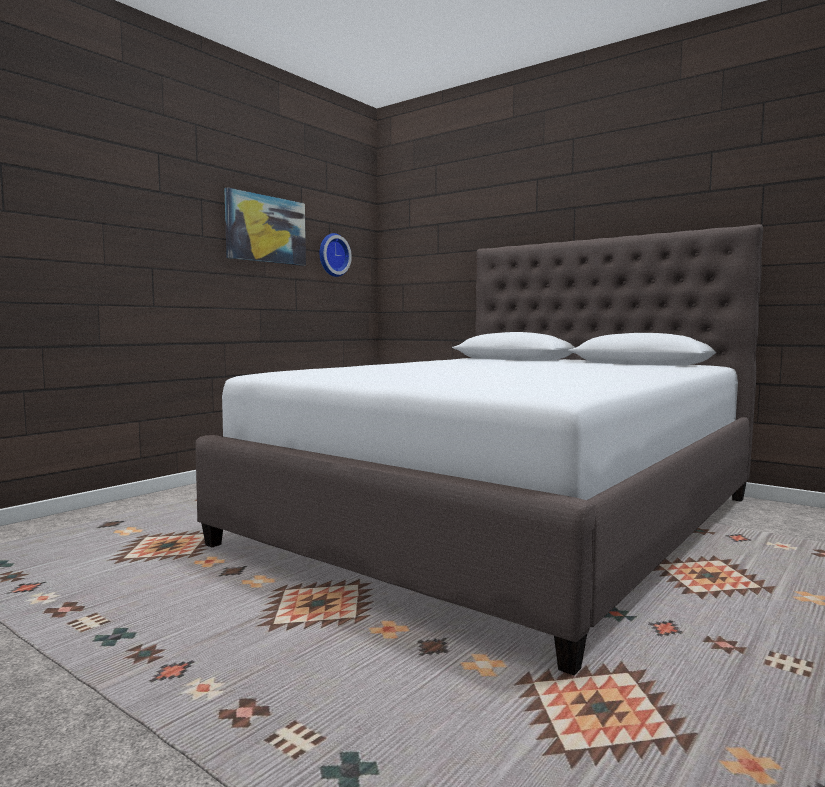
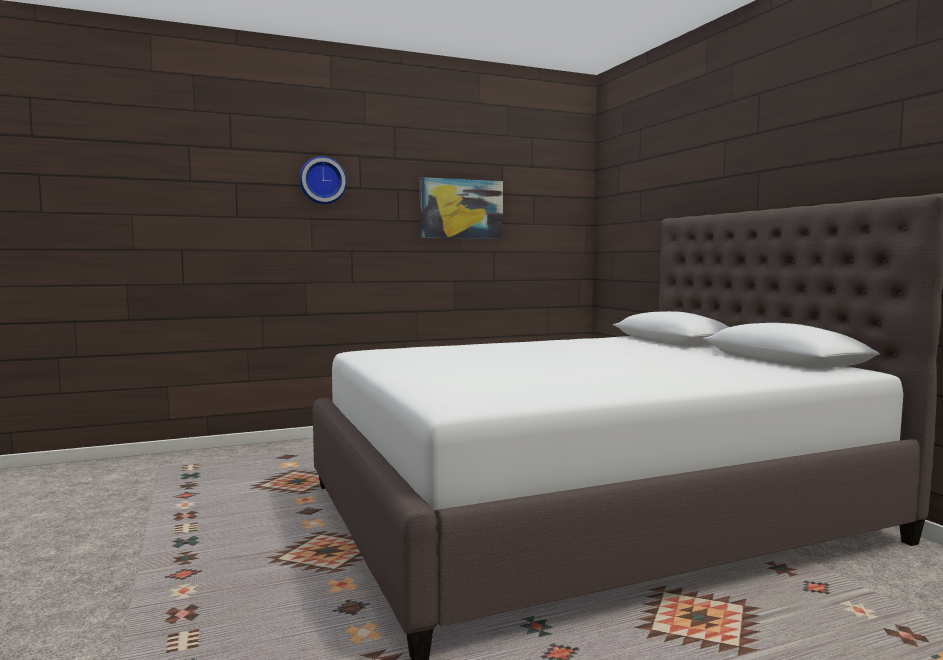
camera: 30 degrees right, 0 degrees up
(332, 255) = (536, 226): wall clock -> wall clock (322, 180)

